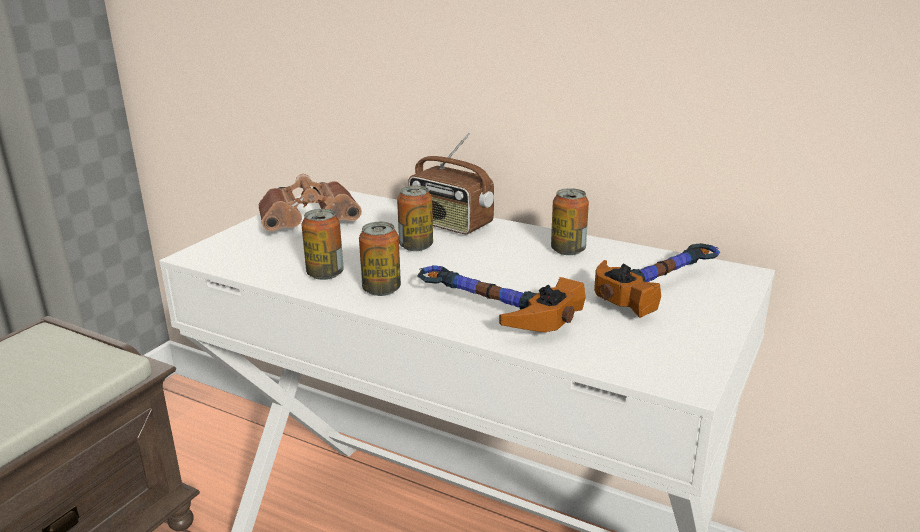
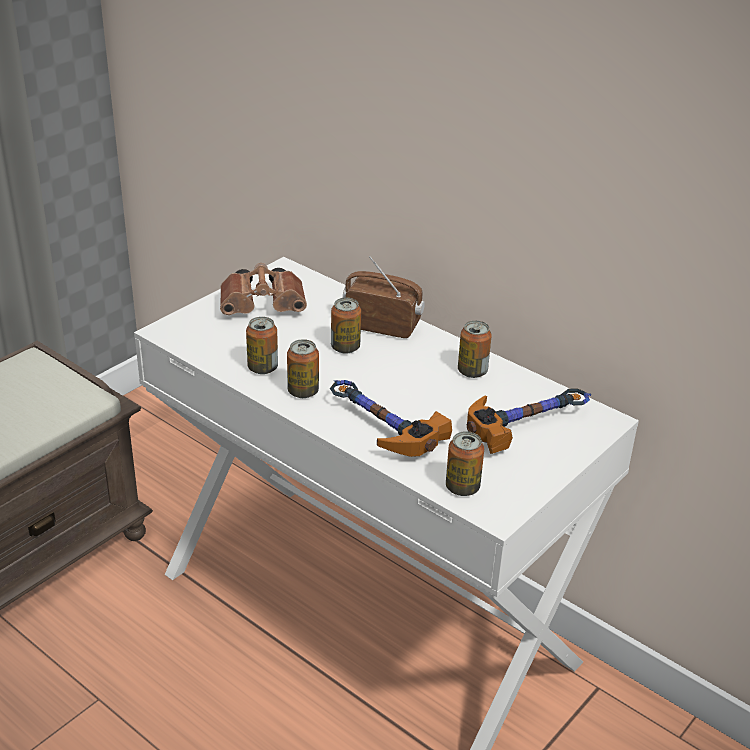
camera: 10 degrees right, 10 degrees up
(450, 225) = (383, 326): radio -> radio turned 150 degrees clockwise
(624, 358) = (462, 487): none -> can

